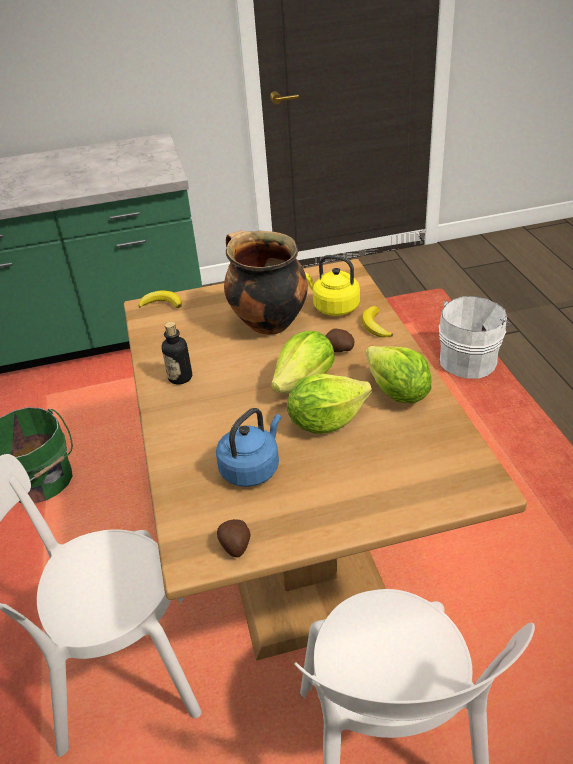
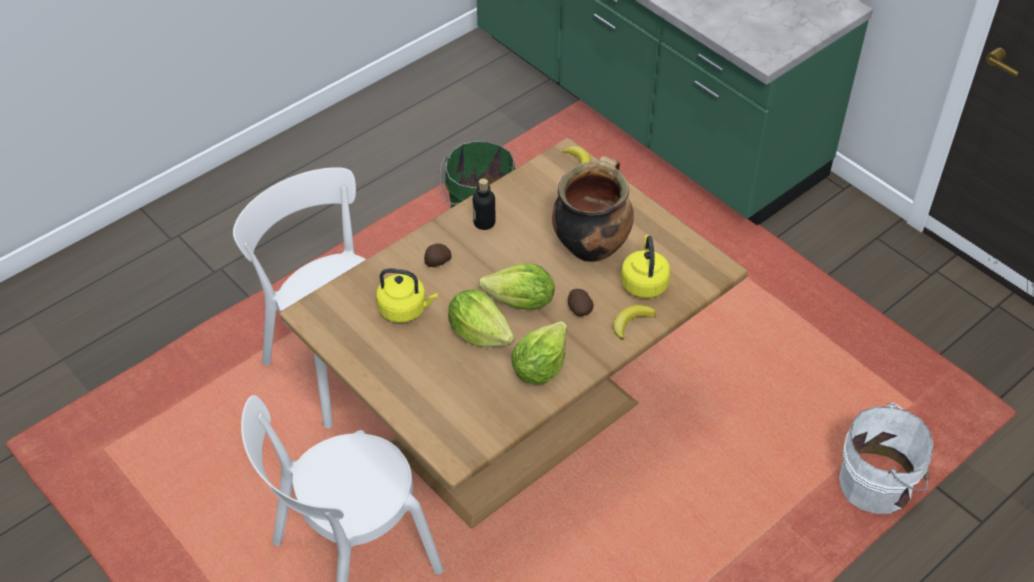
camera: 60 degrees right, 10 degrees up
(235, 546) = (329, 330): potato -> potato (437, 262)
(252, 468) = (405, 309): blue kettle -> yellow kettle

